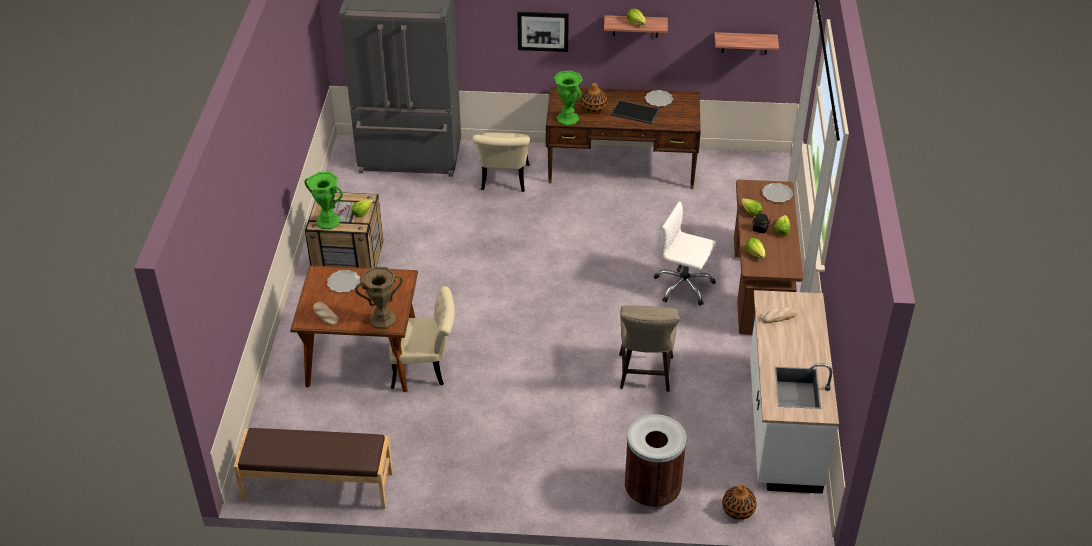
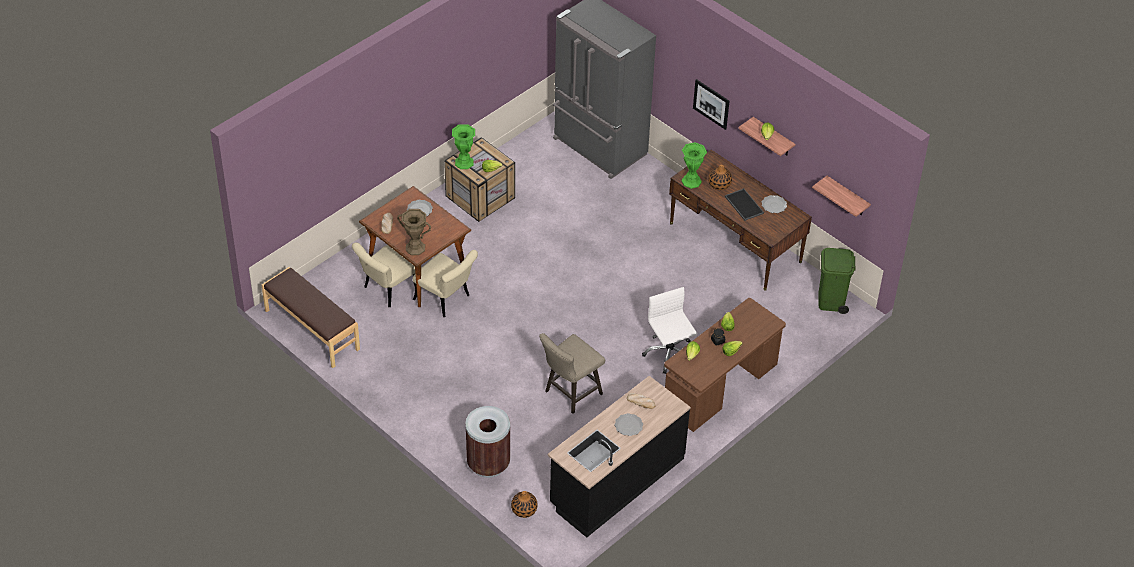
camera: 40 degrees right, 5 degrees up
(504, 181) = (641, 204): beige chair -> beige chair (387, 290)
(753, 166) = (831, 301): none -> green trash can
(777, 194) = (763, 325): plate -> plate (629, 425)
(782, 424) = (616, 481): white counter -> black counter

